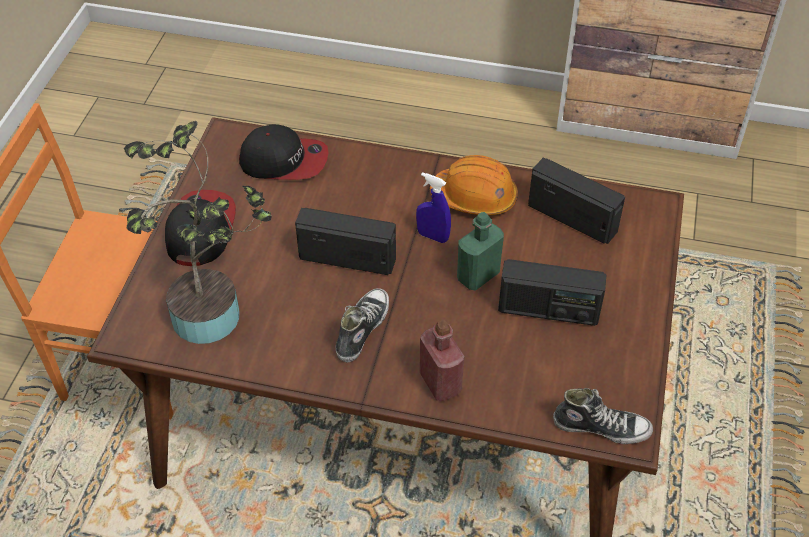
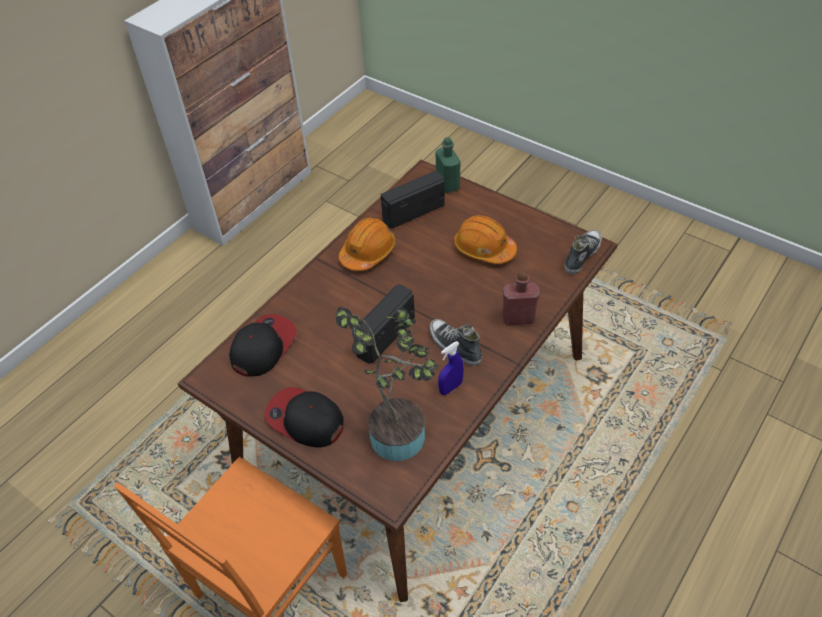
camera: 65 degrees left, 0 degrees up
(433, 236) = (391, 284): blue spray bottle -> blue spray bottle (450, 388)
(478, 276) = (438, 272): green bottle -> green bottle (447, 184)
(548, 310) = (484, 249): radio -> orange hard hat

